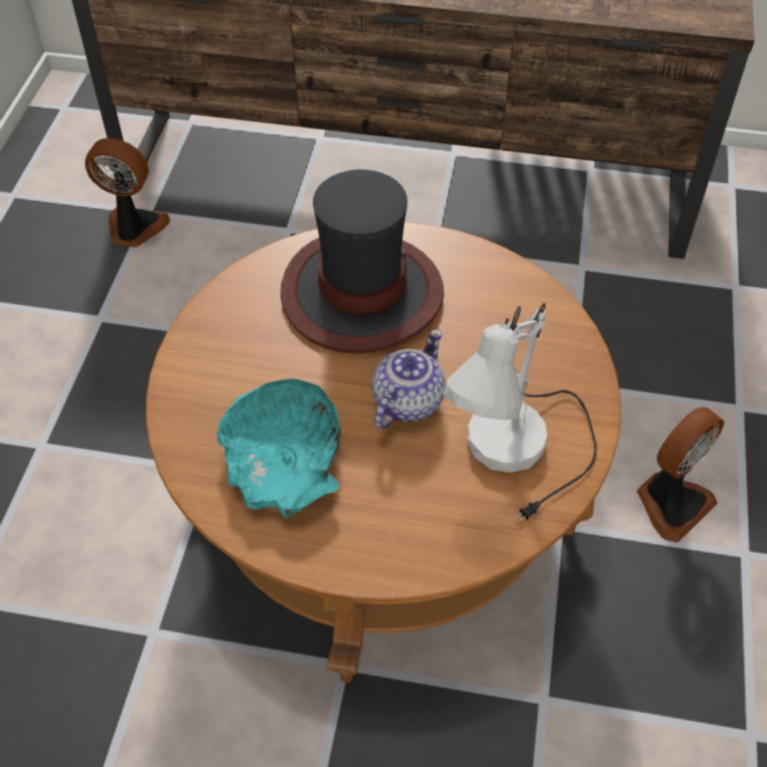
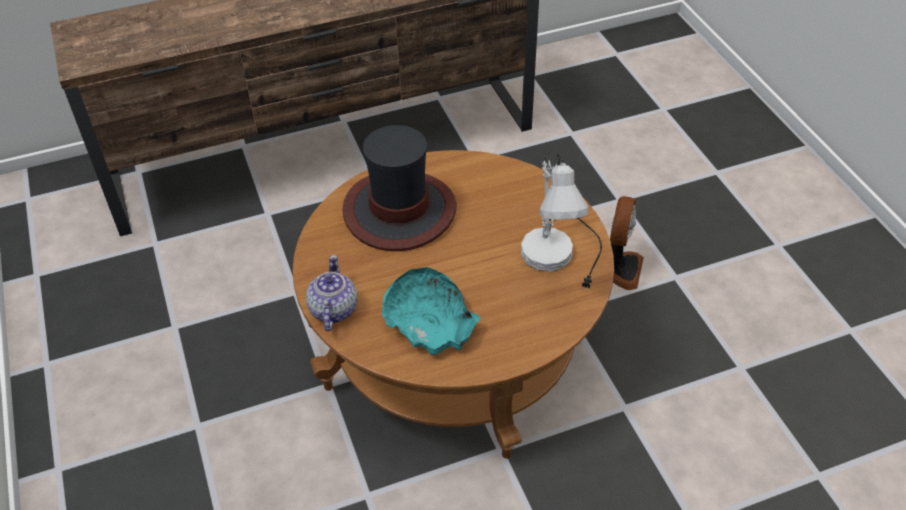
camera: 30 degrees left, 5 degrees down
(134, 228) = (153, 258): fan -> none
(406, 402) = (475, 258): teapot -> teapot (333, 310)

